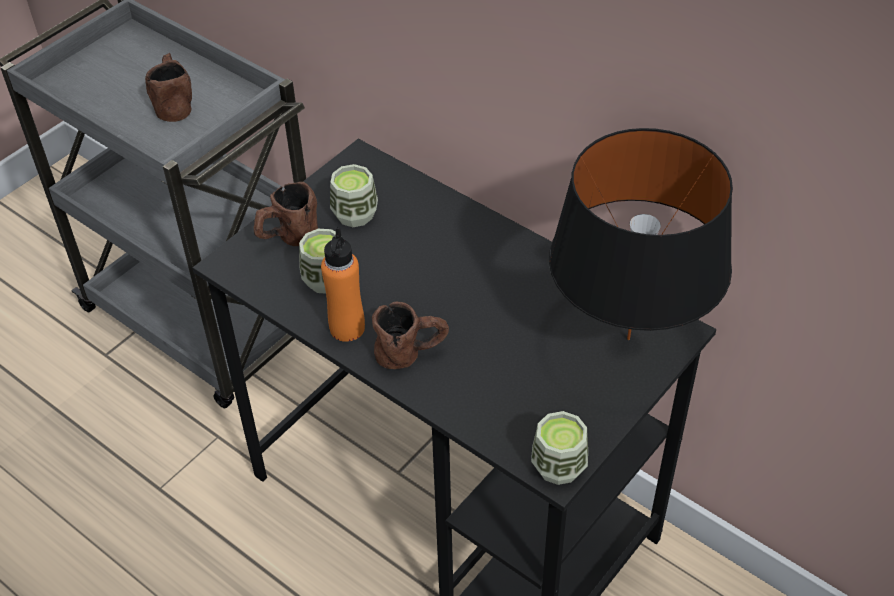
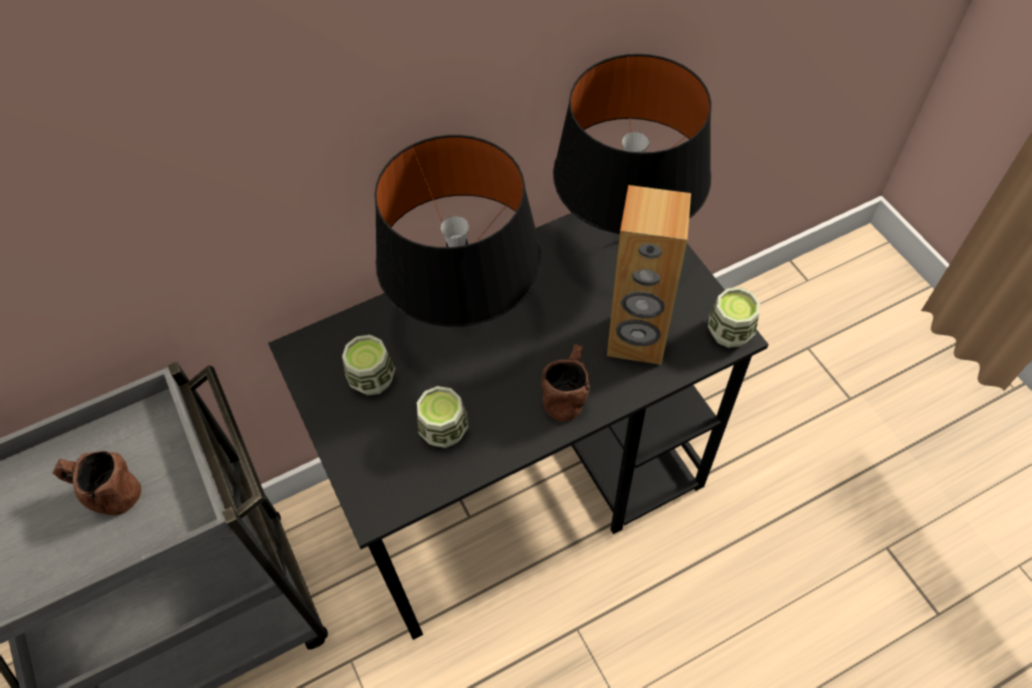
camera: 65 degrees left, 10 degrees up
(287, 238) = (371, 446): brown mug -> none
(347, 328) = (514, 432): orange bottle -> none
(455, 252) = (467, 318): none -> black table lamp
(502, 388) = (637, 340): none -> brown speaker

